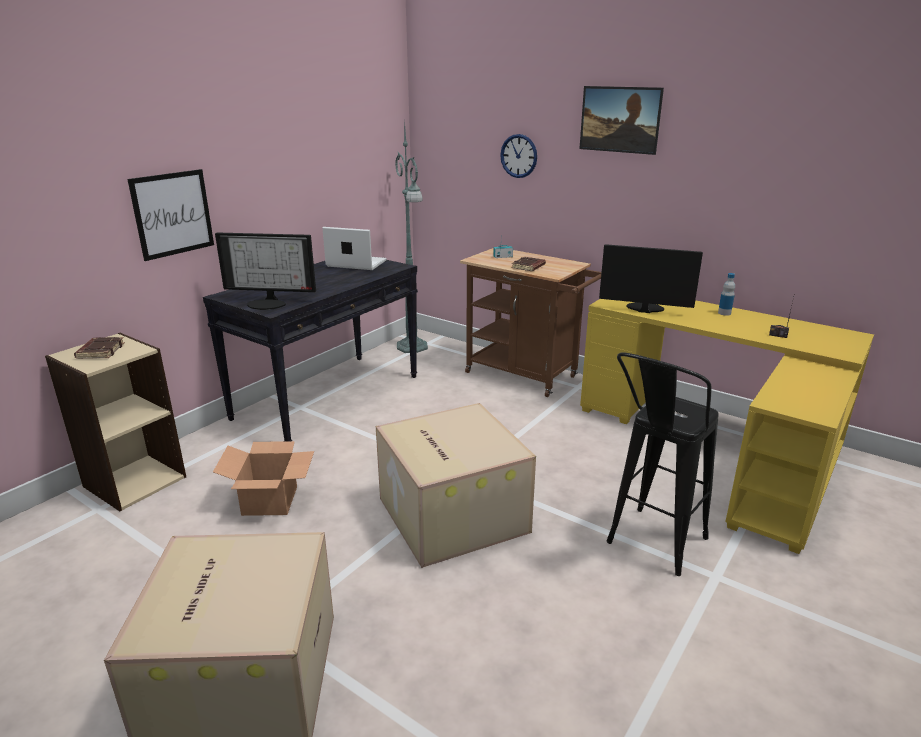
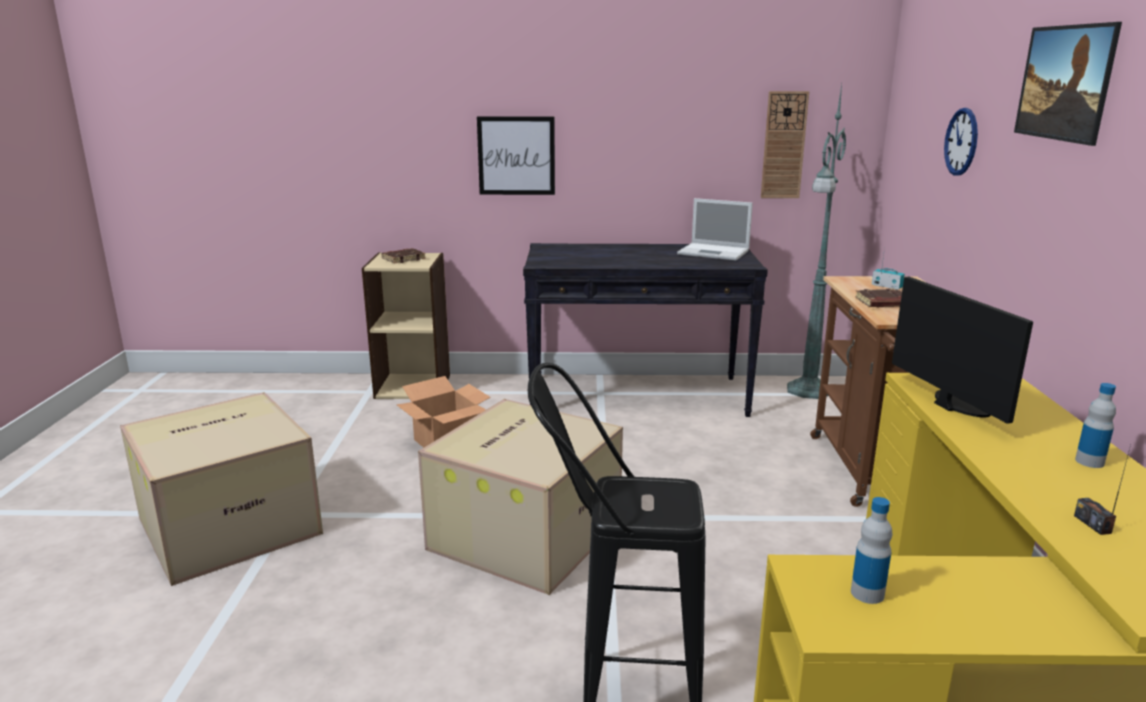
camera: 55 degrees right, 5 degrees down
(268, 303) = (553, 259): monitor -> none
(355, 263) = (715, 252): laptop -> laptop turned 135 degrees clockwise
(361, 170) = (784, 145): none -> wall clock
(796, 398) = (867, 593): none -> bottle

